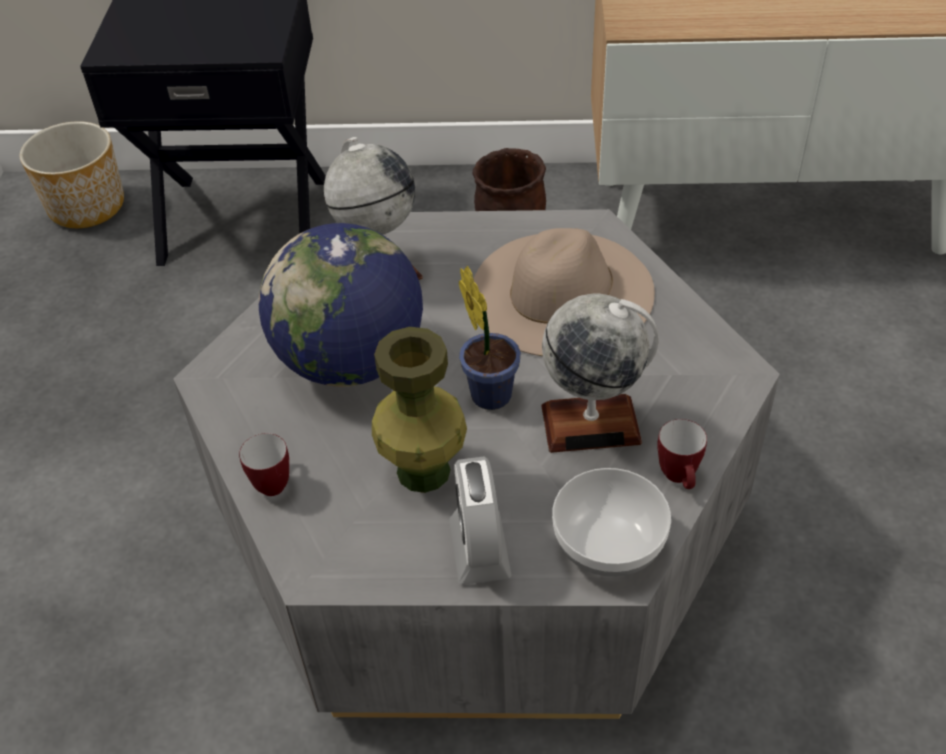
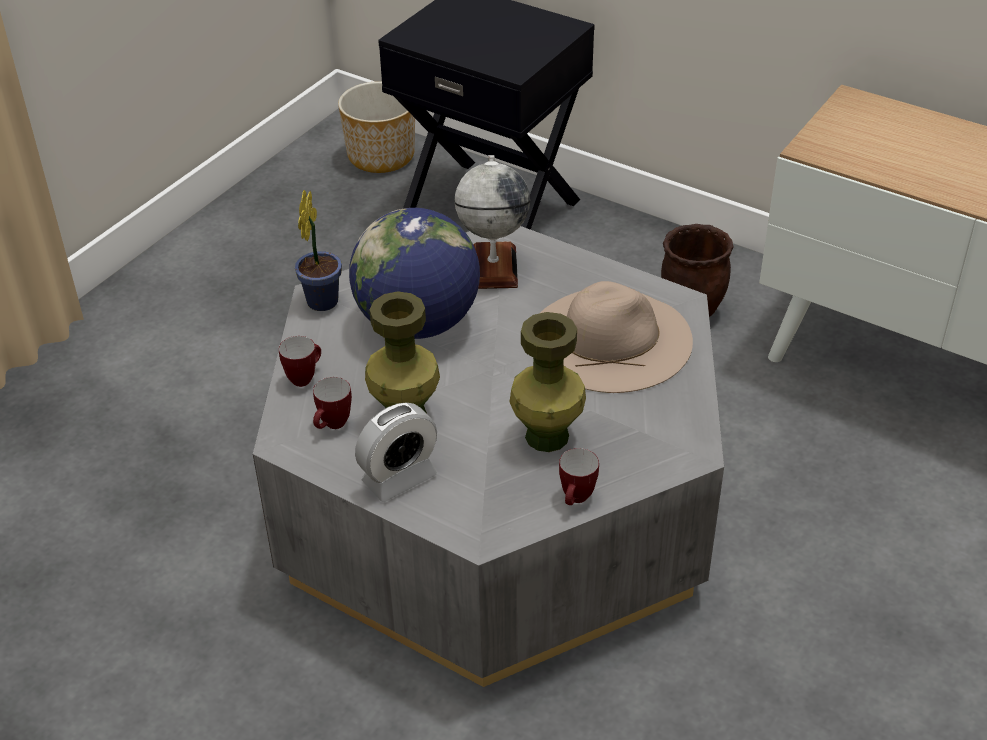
camera: 30 degrees right, 5 degrees down
(354, 524) = (333, 426): none -> mug
(479, 549) = (399, 478): alarm clock -> alarm clock turned 150 degrees counterclockwise
(489, 391) = (495, 384): potted plant -> potted plant (323, 299)
(591, 424) = (547, 436): globe -> green vase
(609, 546) = (486, 518): bowl -> none

